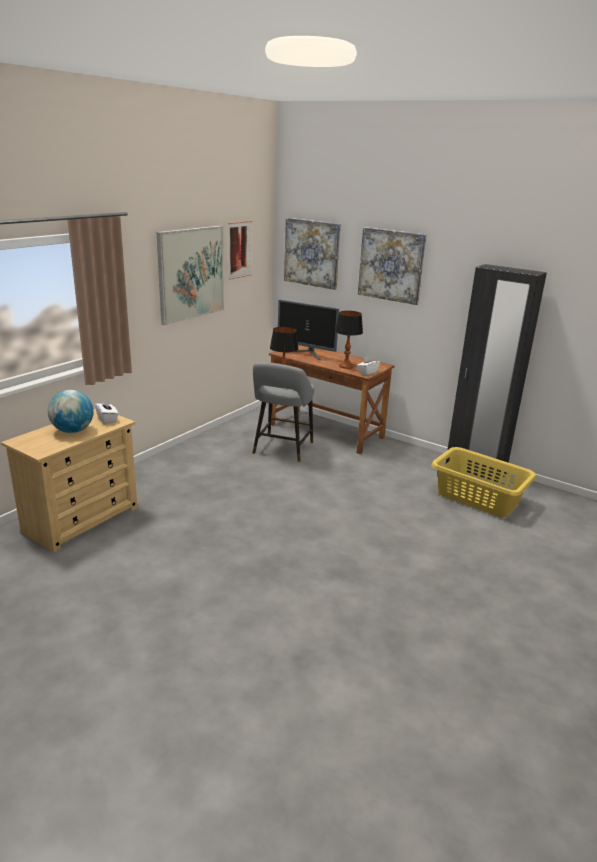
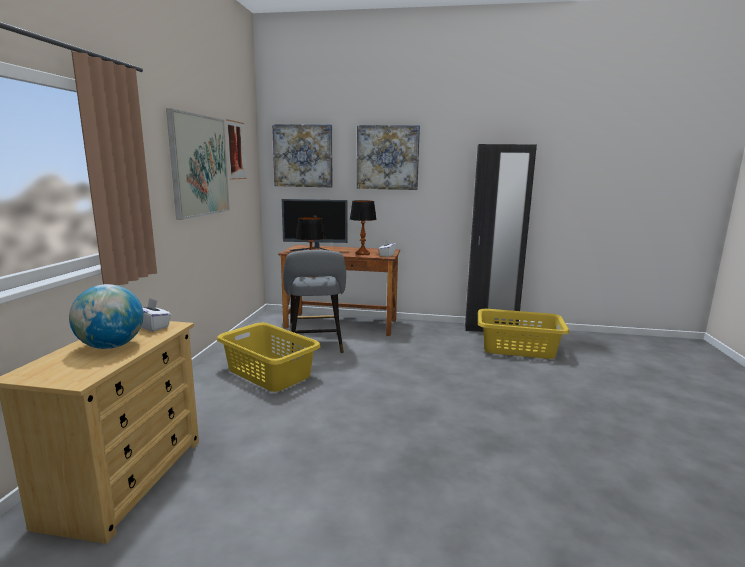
camera: 25 degrees left, 10 degrees down
(224, 465) = (269, 373): none -> yellow laundry basket

